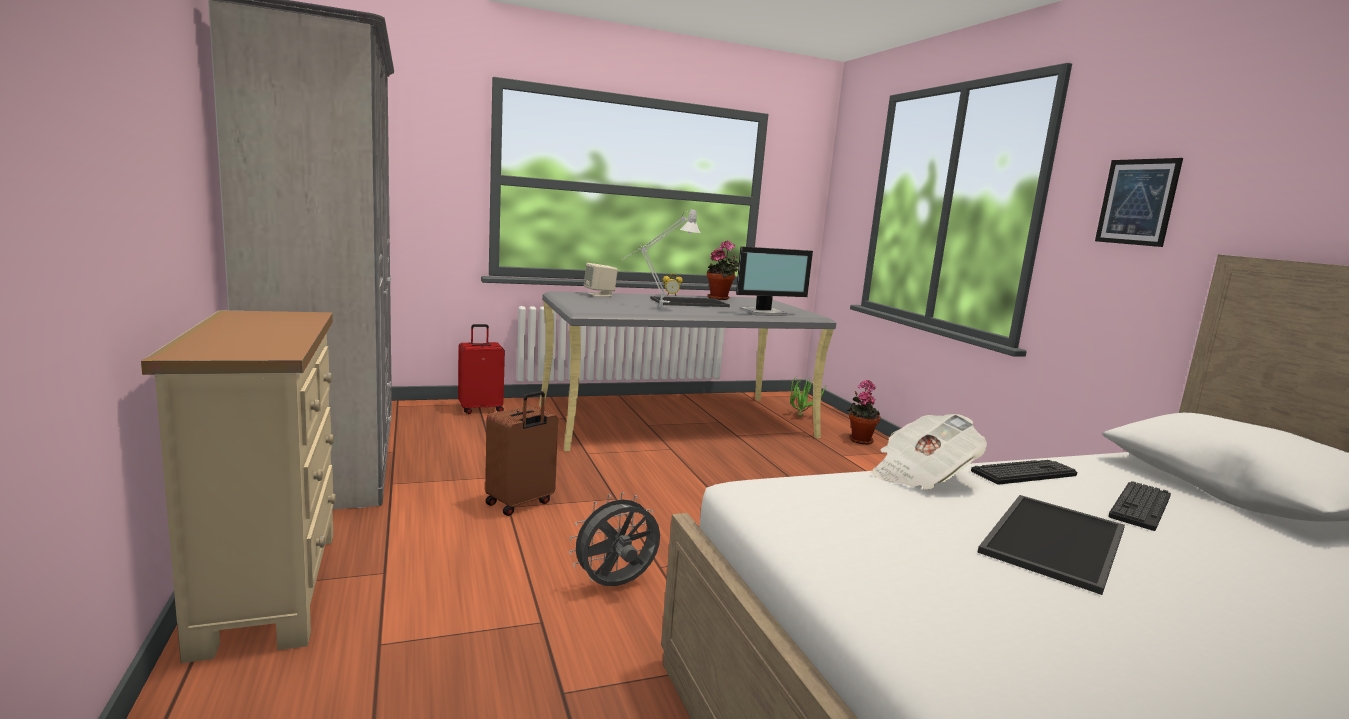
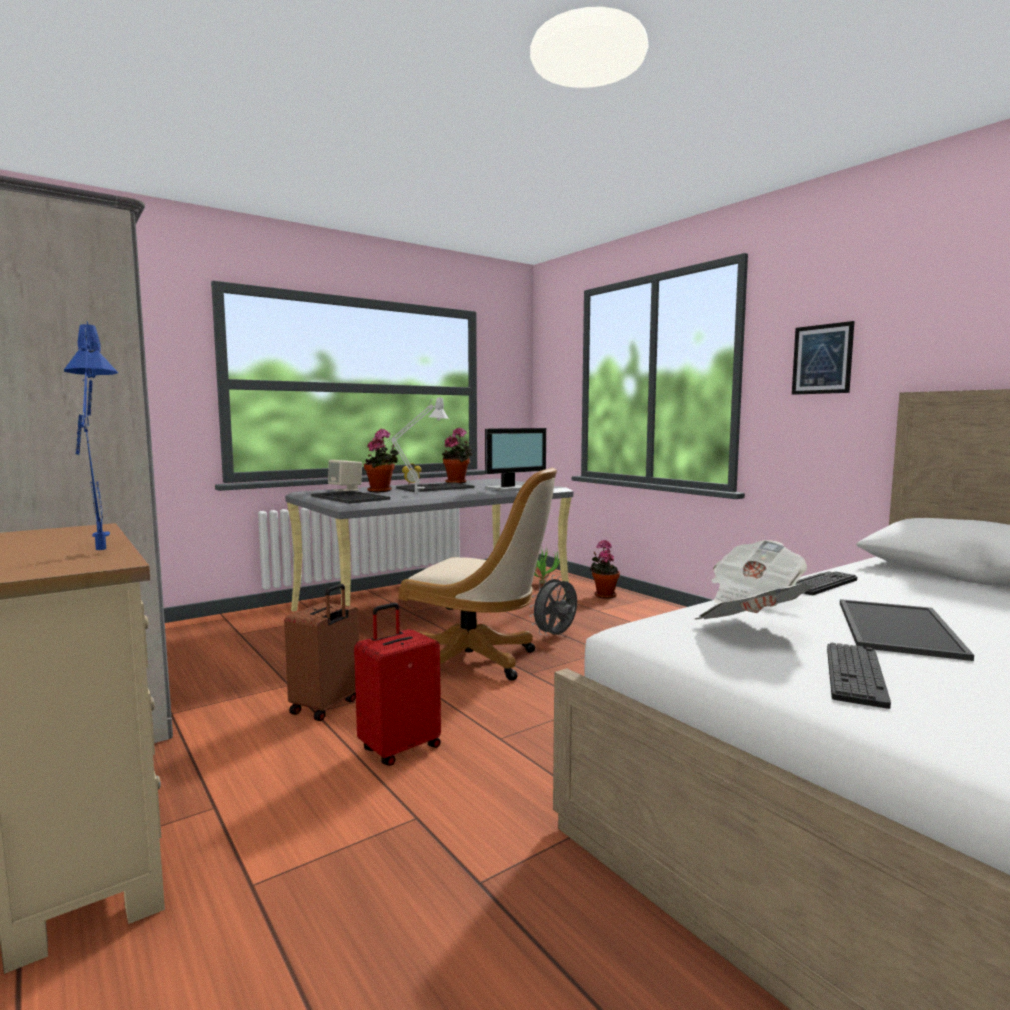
camera: 15 degrees left, 5 degrees down
(279, 344) = (100, 555): none -> blue table lamp
(481, 409) = (231, 623): red suitcase -> red suitcase (399, 748)
(591, 304) = (348, 498): none -> tray
(615, 586) = (469, 765): grey fan -> grey fan (555, 636)
(632, 300) = (381, 491): none -> potted plant
(686, 486) = (479, 661): none -> office chair
(874, 512) = (749, 632): none -> newspaper
(1140, 506) = (922, 594): keyboard -> keyboard (855, 675)

